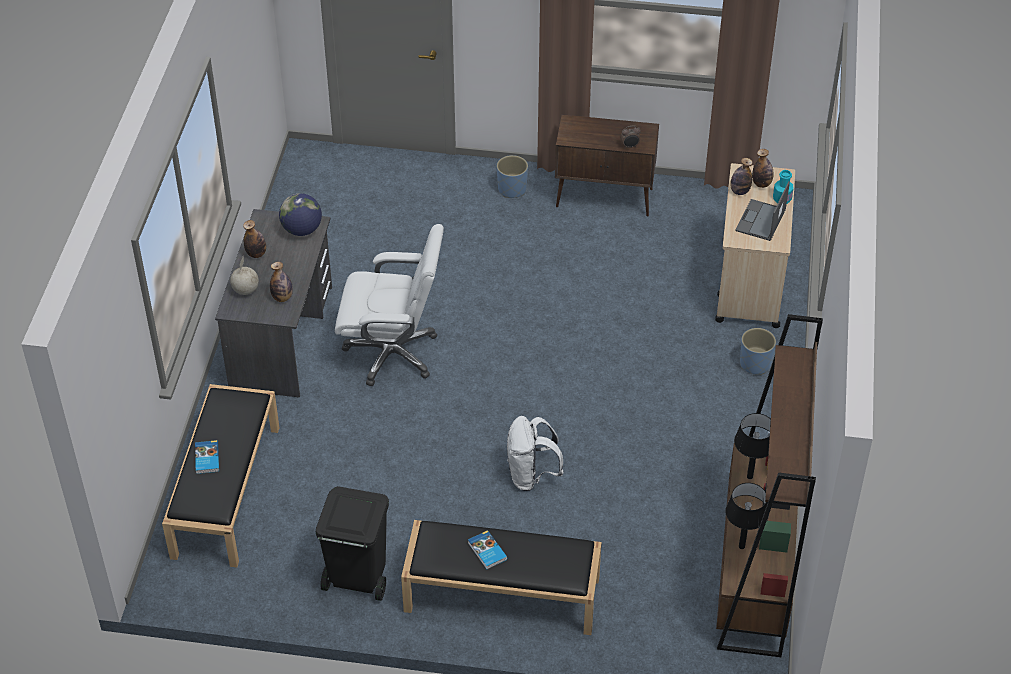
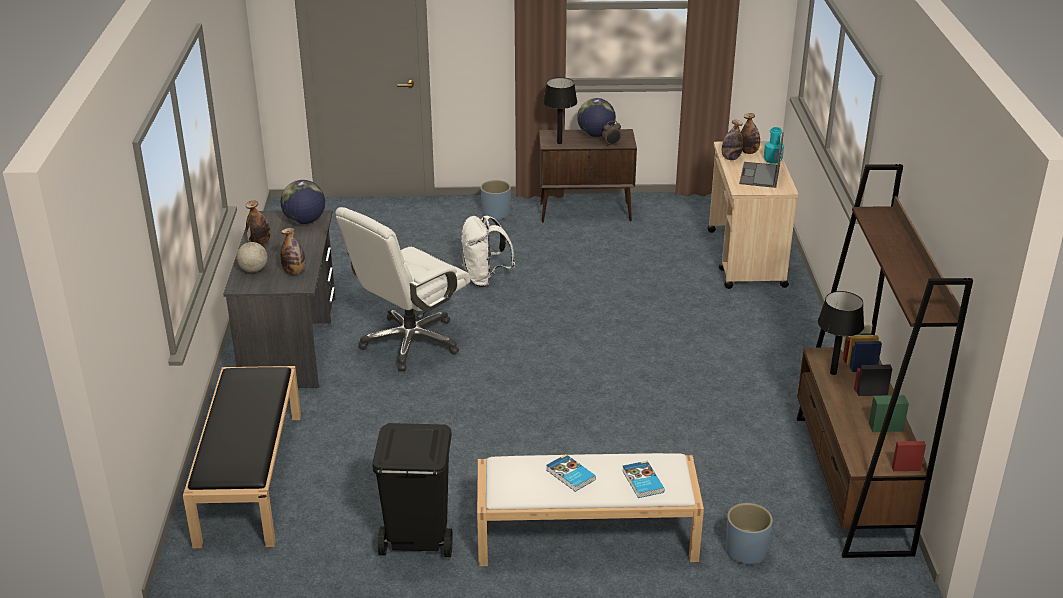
camera: 10 degrees left, 15 degrees down
(206, 459) = (228, 428): book -> book (642, 482)
(393, 353) = (410, 342): white office chair -> white office chair turned 135 degrees clockwise
(500, 595) = (585, 536): black bench -> white bench
(531, 475) = (584, 426): white backpack -> white backpack (485, 278)
(618, 129) = (596, 135): none -> globe
(741, 546) = (852, 431): black table lamp -> black table lamp (559, 143)
(755, 364) = (776, 315): blue planter -> blue planter (745, 552)

